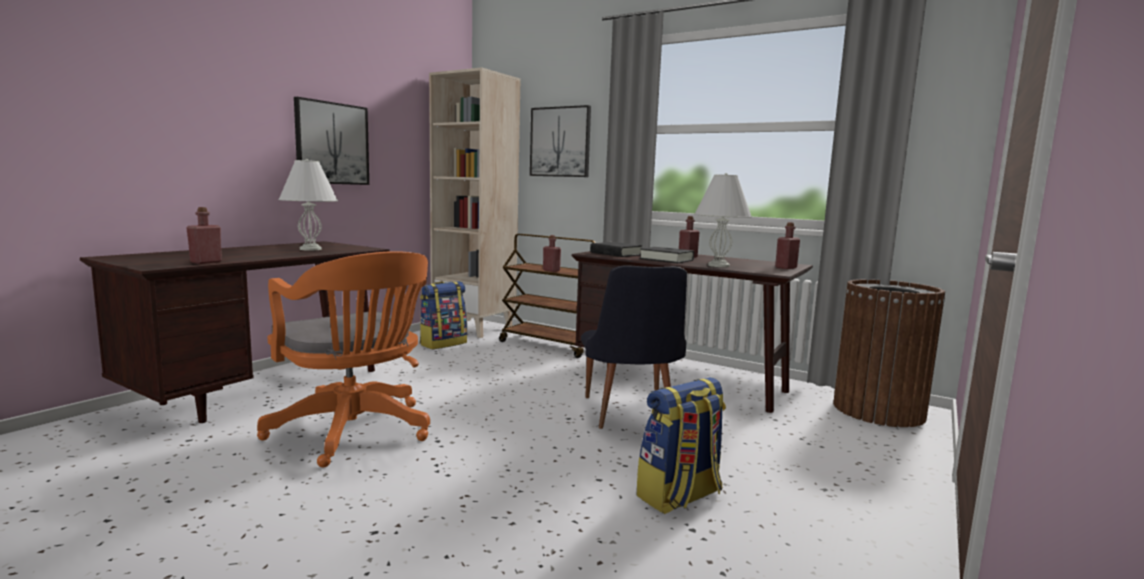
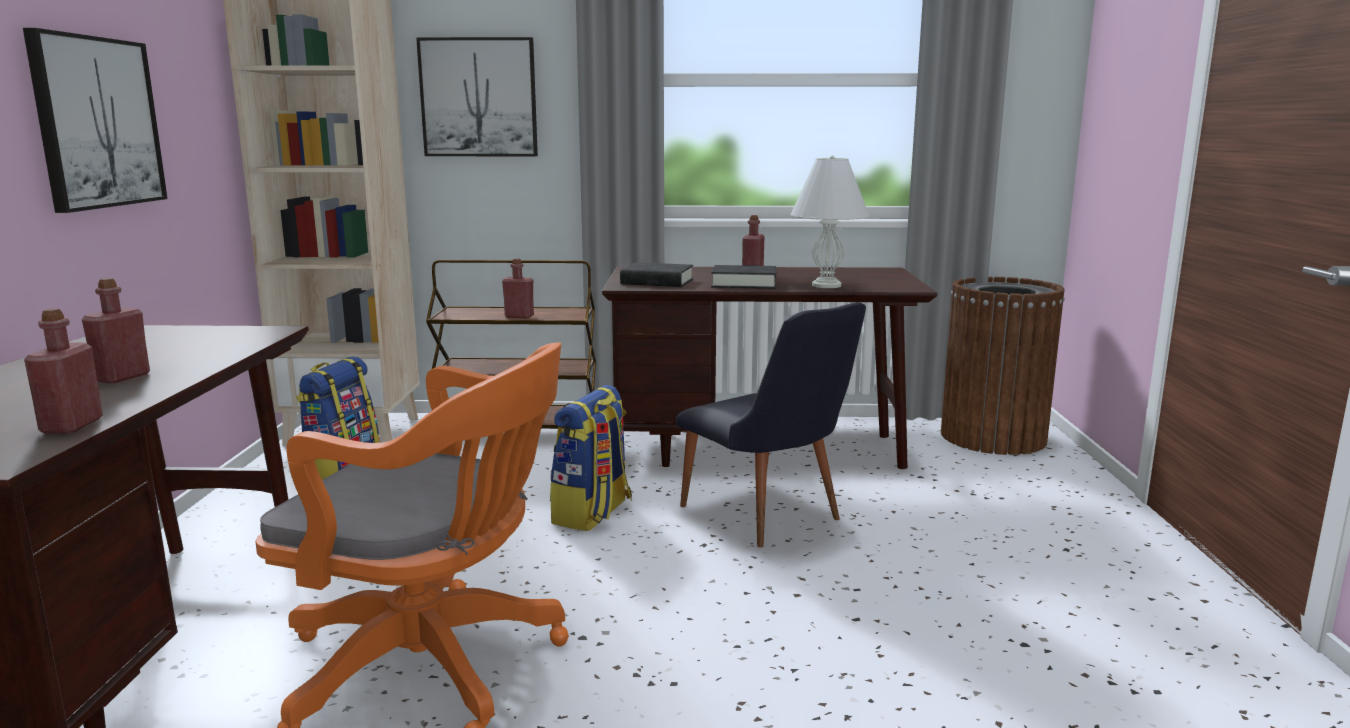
camera: 30 degrees left, 5 degrees up
(311, 249) = (167, 350): white table lamp -> none
(679, 496) = (961, 608): backpack -> backpack (593, 513)
(786, 268) = (895, 277): red bottle -> red bottle (122, 377)

